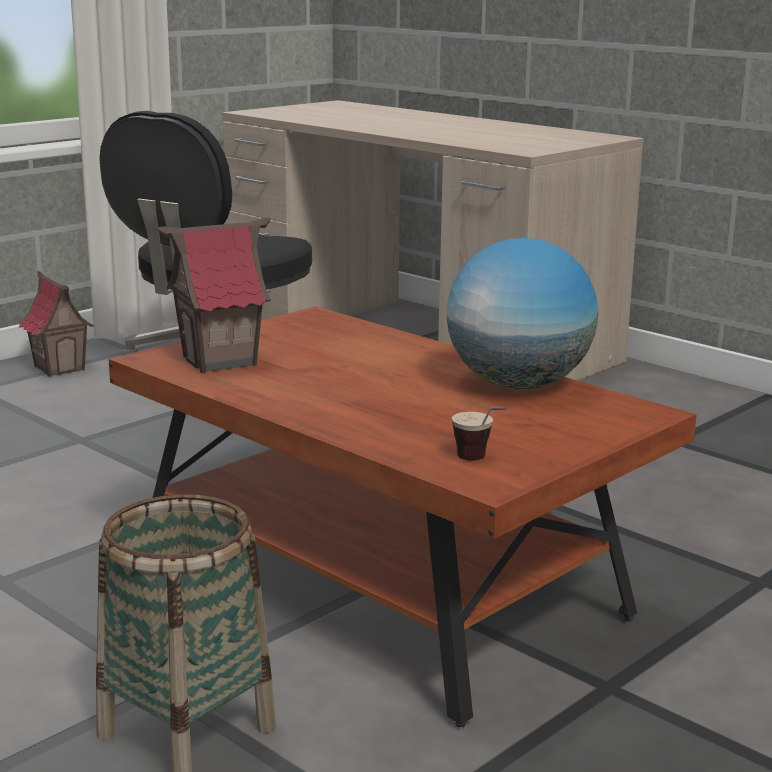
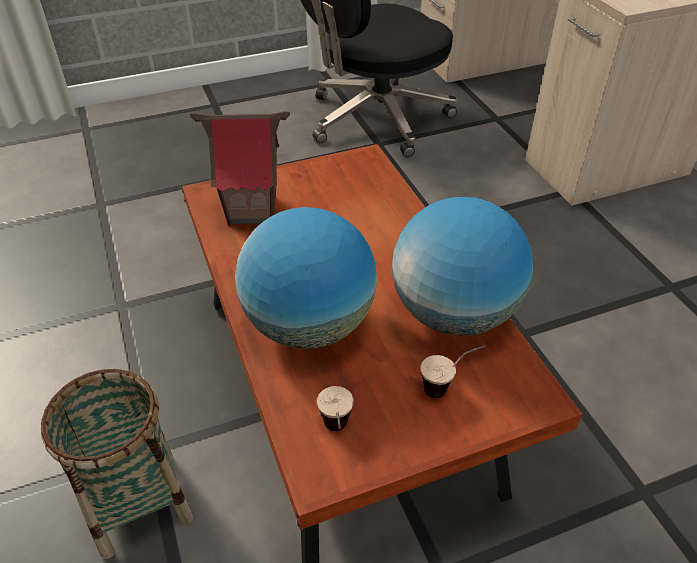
camera: 25 degrees right, 25 degrees up
(60, 368) = (276, 93): toy house -> none
(376, 413) = (309, 325): none -> globe
(560, 421) = (448, 387): none -> cup

